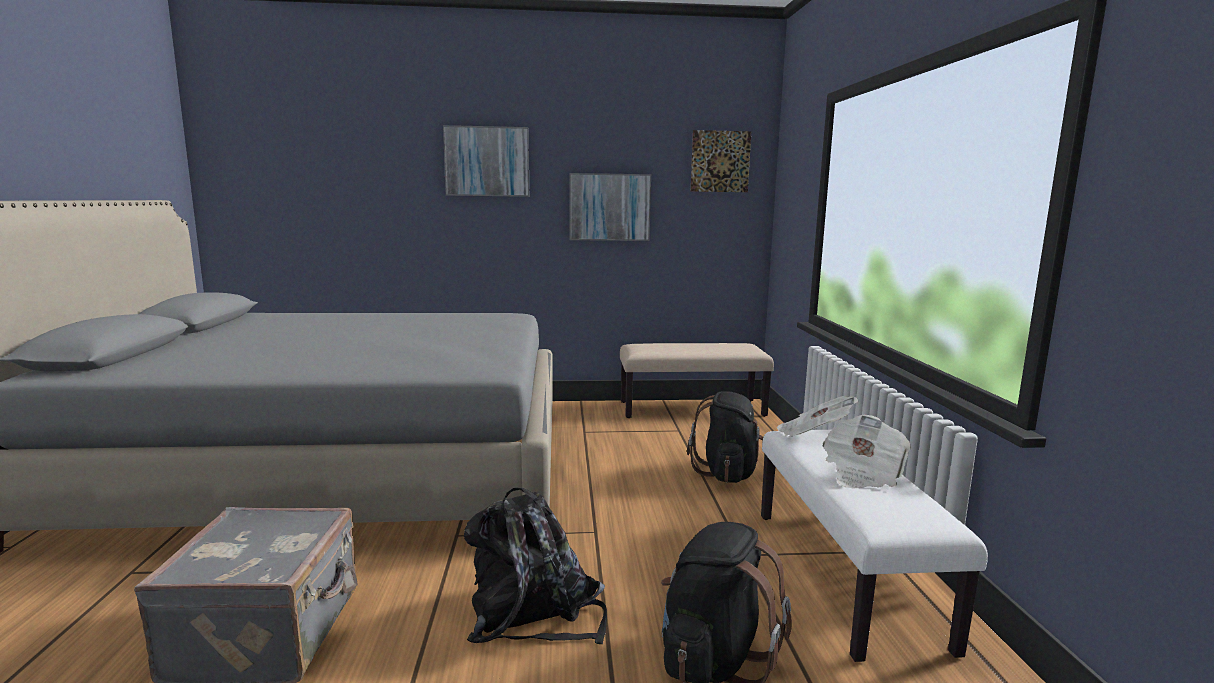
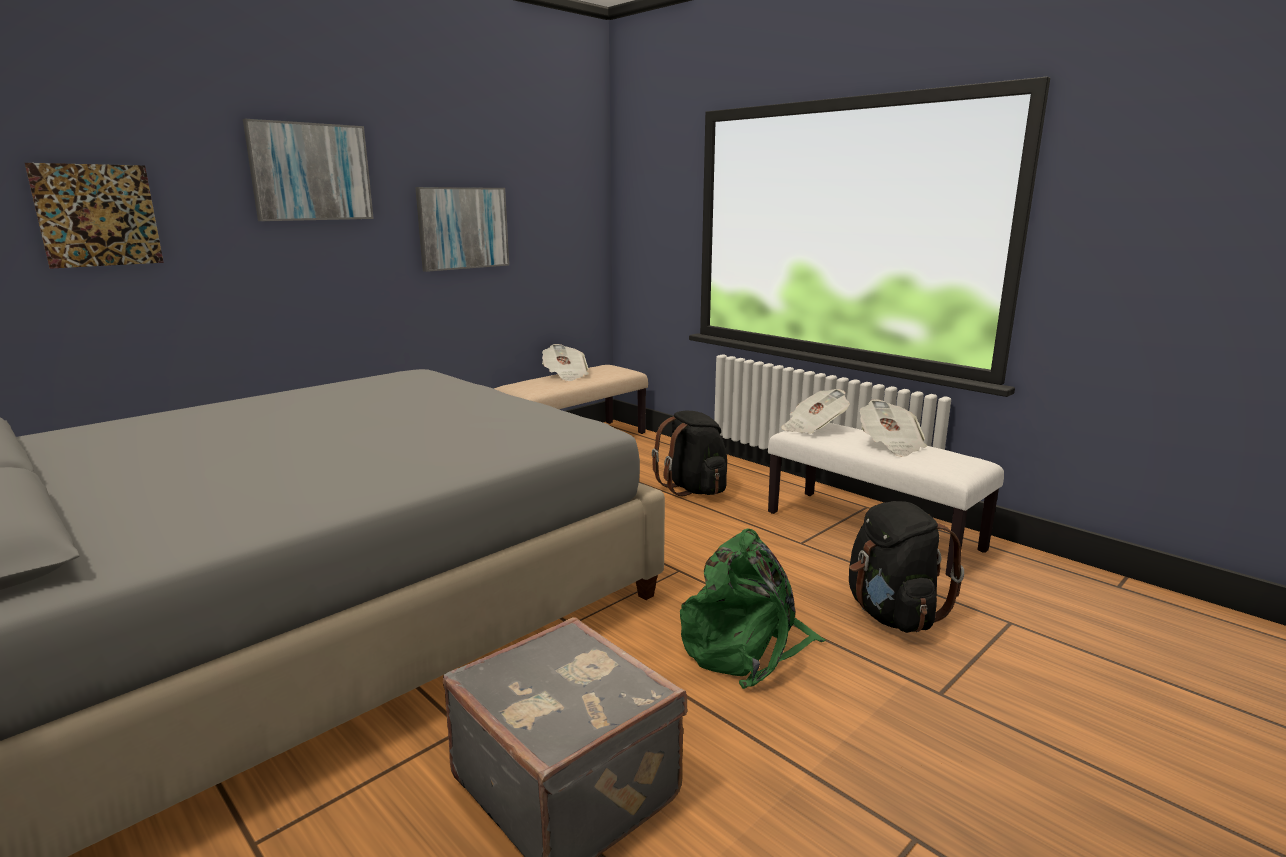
camera: 40 degrees left, 5 degrees up
(533, 614) = (746, 647): black backpack -> green backpack
(691, 345) = (565, 375): none -> newspaper
(720, 161) = (565, 172): picture -> picture (98, 215)

